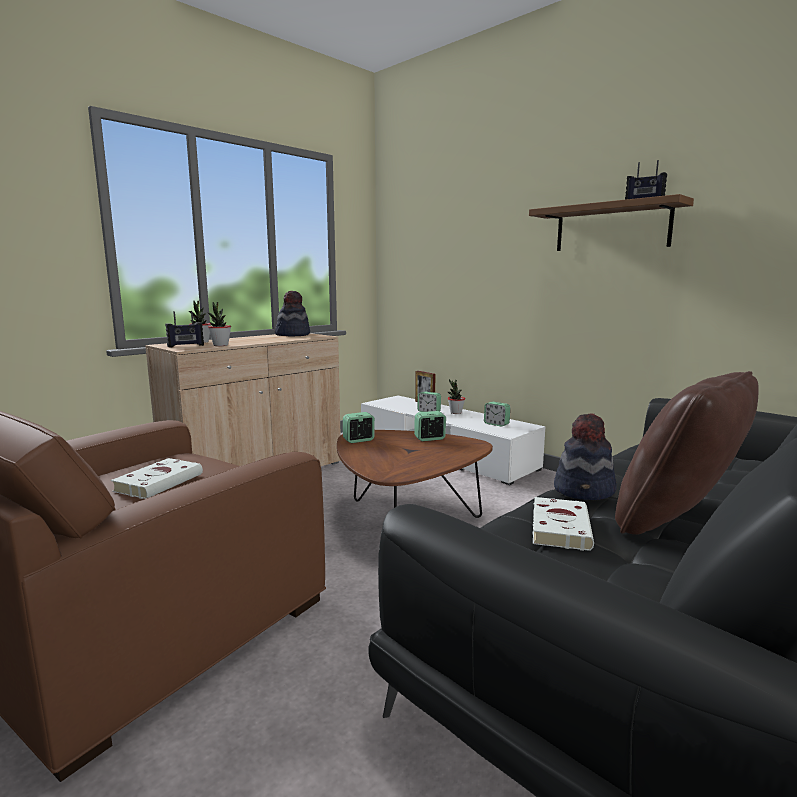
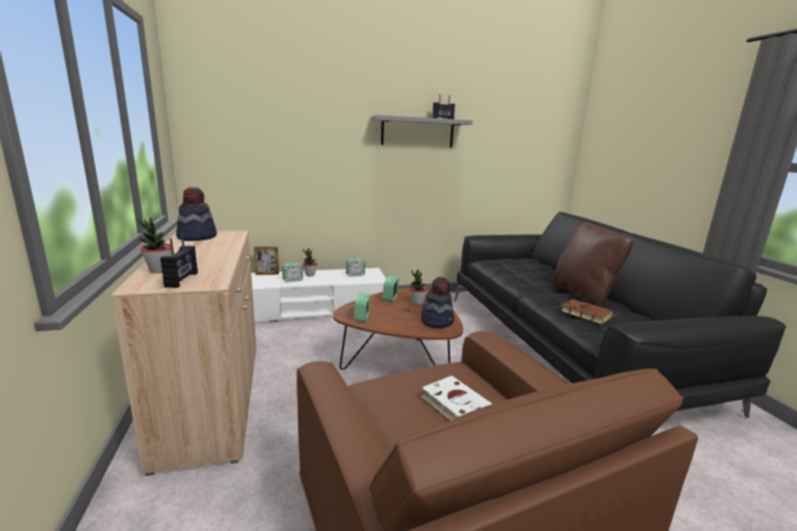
camera: 60 degrees left, 5 degrees up
(220, 345) = (216, 268): potted plant -> potted plant (417, 302)
(559, 527) = (584, 314): white book -> brown book
(585, 490) = (542, 294): hat -> hat (437, 321)
(611, 227) = (417, 132): brown shelf -> grey shelf

